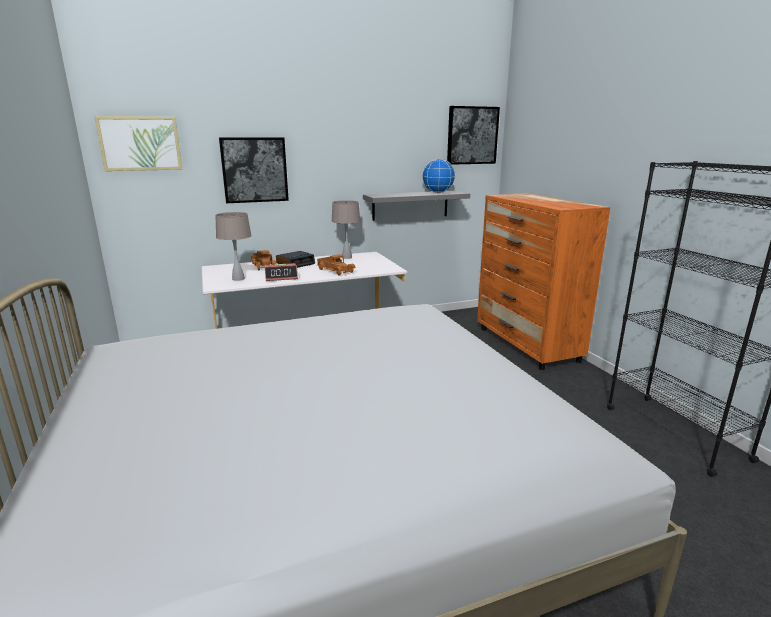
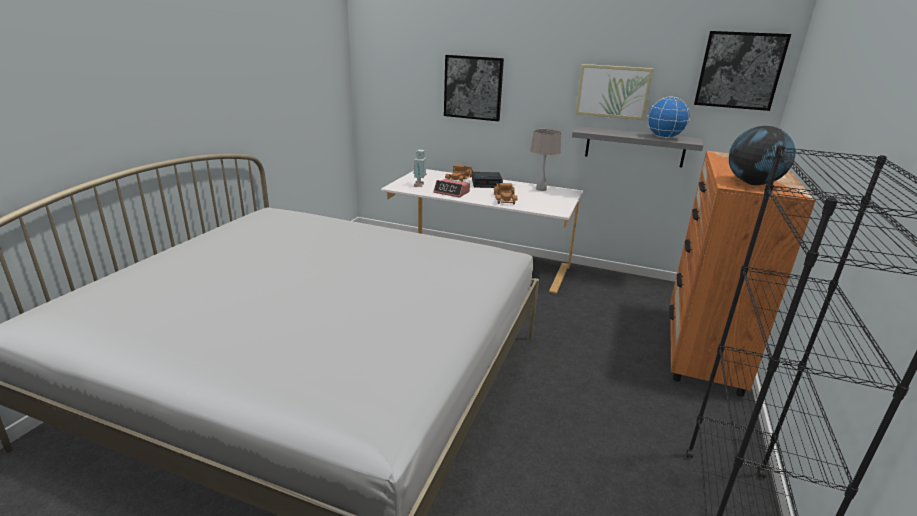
camera: 40 degrees right, 5 degrees up
(140, 143) = (388, 56): picture -> picture (613, 91)
(238, 279) = (420, 185): beige table lamp -> toy robot
(565, 205) = (753, 183): none -> globe

